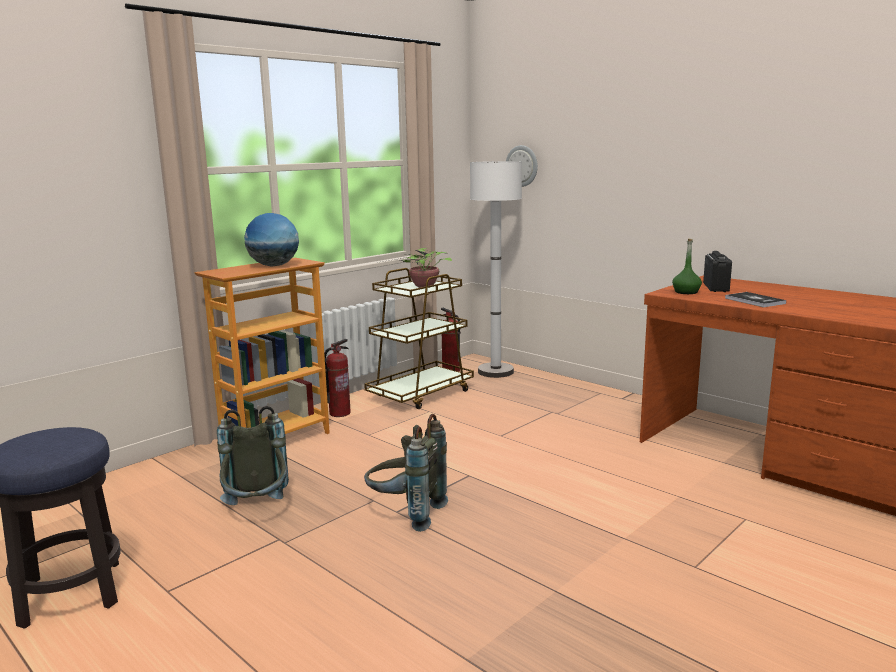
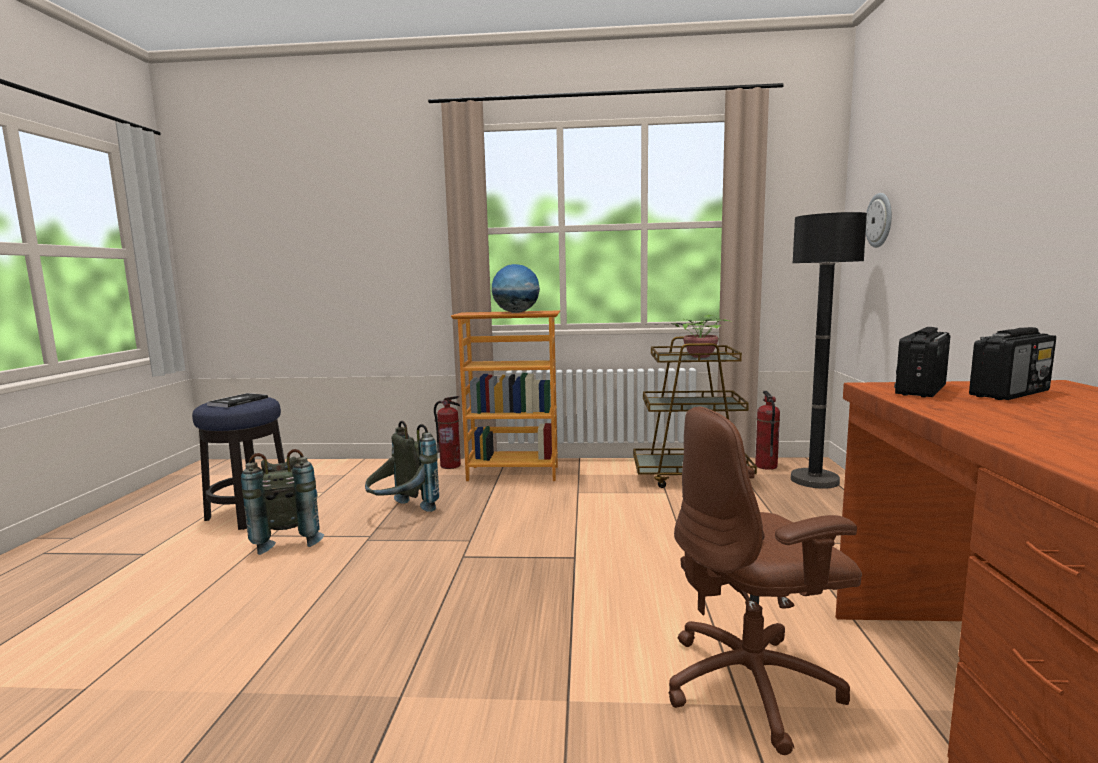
camera: 50 degrees right, 5 degrees down
(339, 413) = (595, 469): fire extinguisher -> fire extinguisher (450, 465)
(406, 514) = (464, 561): grey backpack -> grey backpack (288, 539)
(495, 372) = (814, 480): white floor lamp -> black floor lamp
(668, 486) = (753, 685): none -> brown office chair
(686, 292) = (920, 390): green bottle -> radio
(754, 301) = (1004, 417): book -> book (238, 401)

